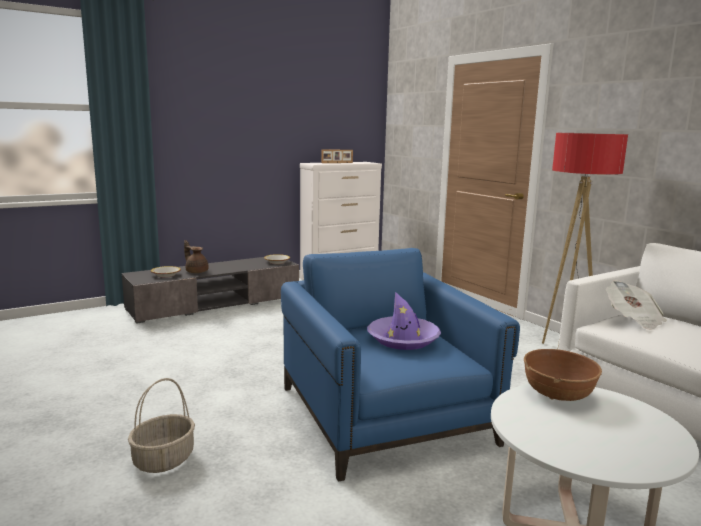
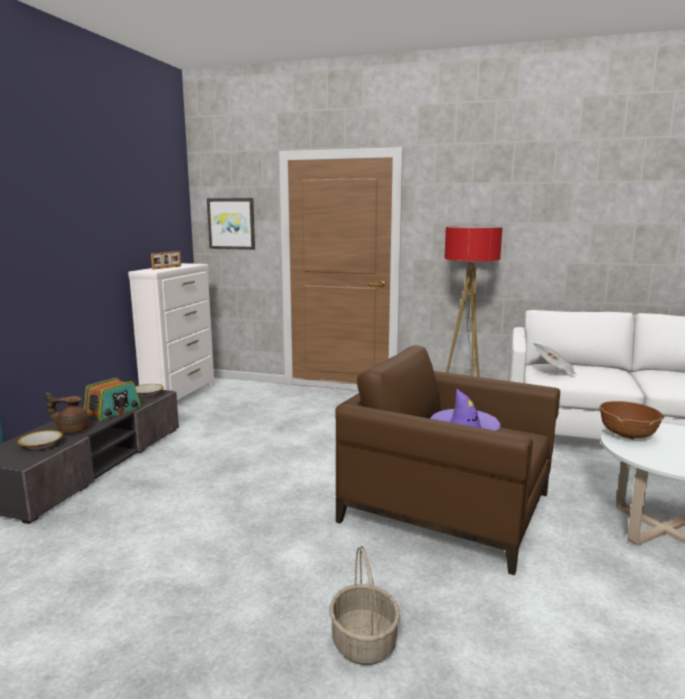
camera: 40 degrees left, 0 degrees up
(237, 267) = (113, 411): none -> radio
(385, 415) = (447, 507): blue armchair -> brown armchair
(410, 127) = (231, 223): none -> picture

